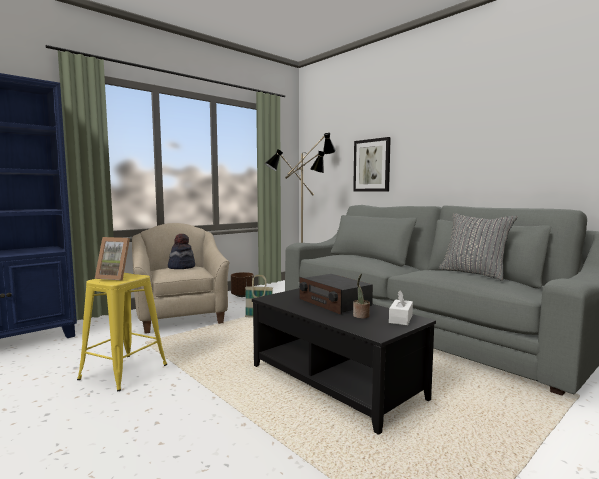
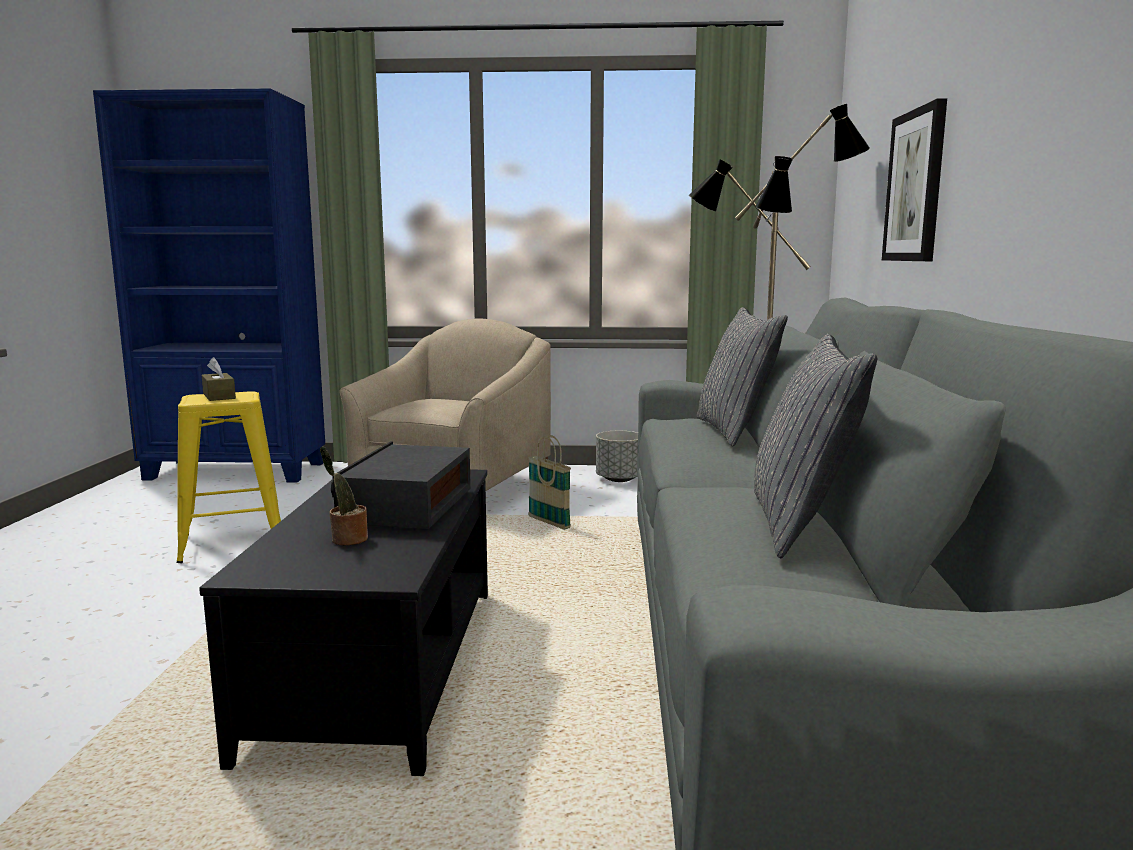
camera: 45 degrees right, 5 degrees up
(116, 277) = (219, 396): picture frame -> brown tissue box
(181, 267) = (447, 400): hat -> none
(242, 295) = (619, 479): brown planter -> grey planter
(363, 256) = (734, 431): none -> grey pillow
(400, 319) = (374, 566): white tissue box -> none

